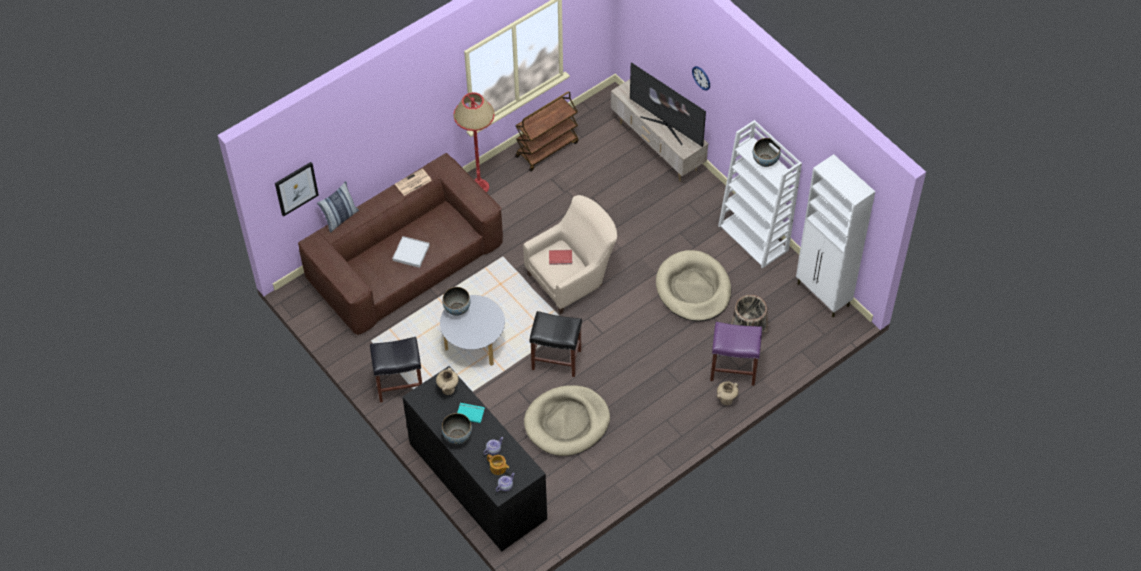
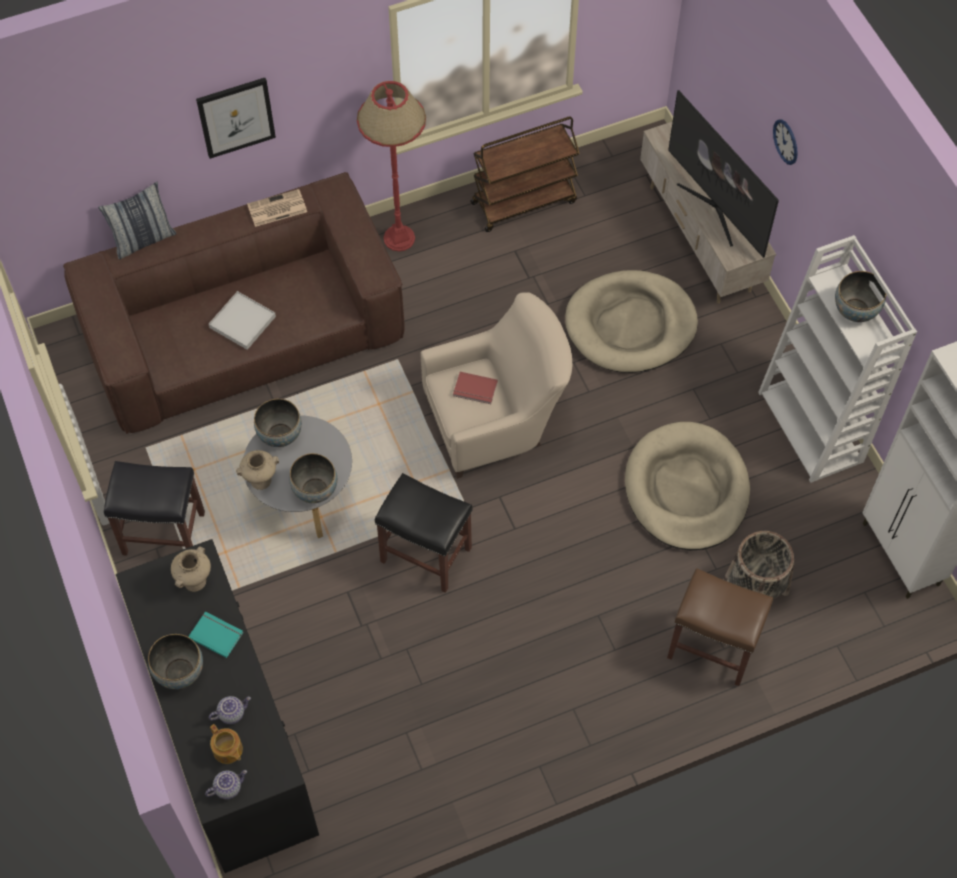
camera: 15 degrees right, 5 degrees up
(296, 188) = (57, 176): picture -> picture (236, 117)
(488, 334) = (315, 490): none -> bowl
(567, 422) = (407, 670): beige dog bed -> beige dog bed (630, 325)
(726, 400) = (683, 700): beige vase -> beige vase (260, 481)
(734, 369) = (713, 647): purple stool -> brown stool

